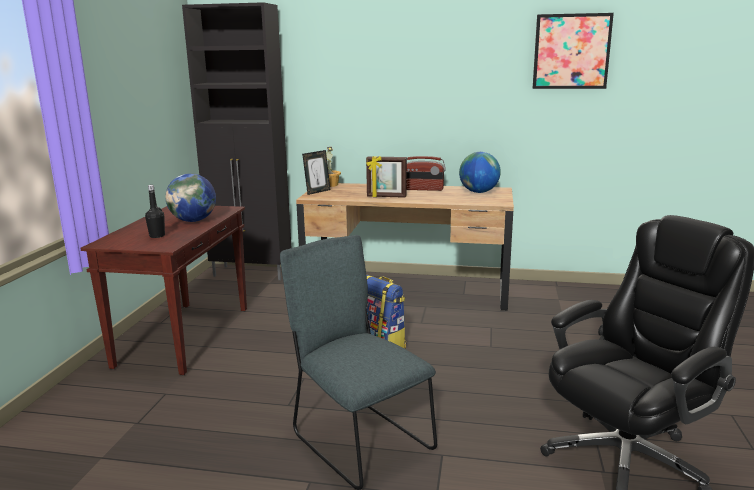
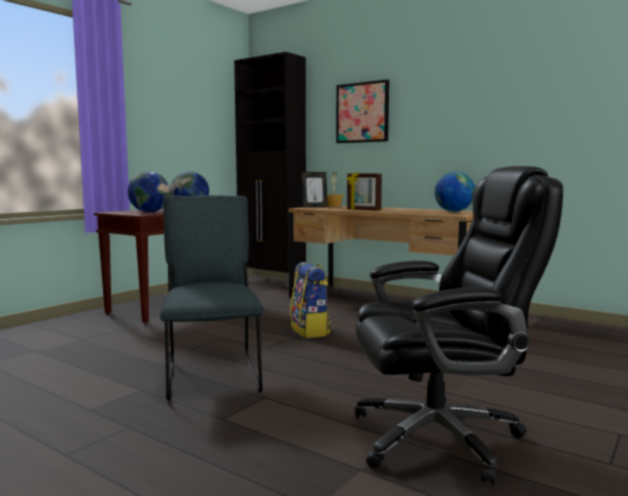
camera: 25 degrees right, 10 degrees down
(157, 236) = (149, 212): black bottle -> globe
(423, 189) = (406, 209): radio -> none
(571, 51) = (555, 73): picture -> picture (362, 112)

